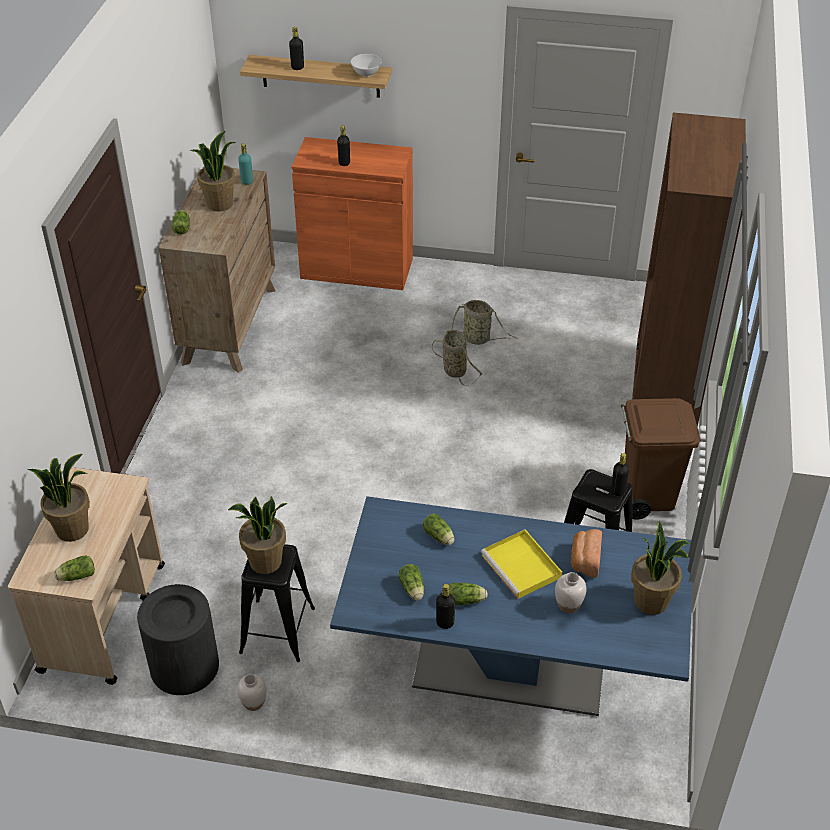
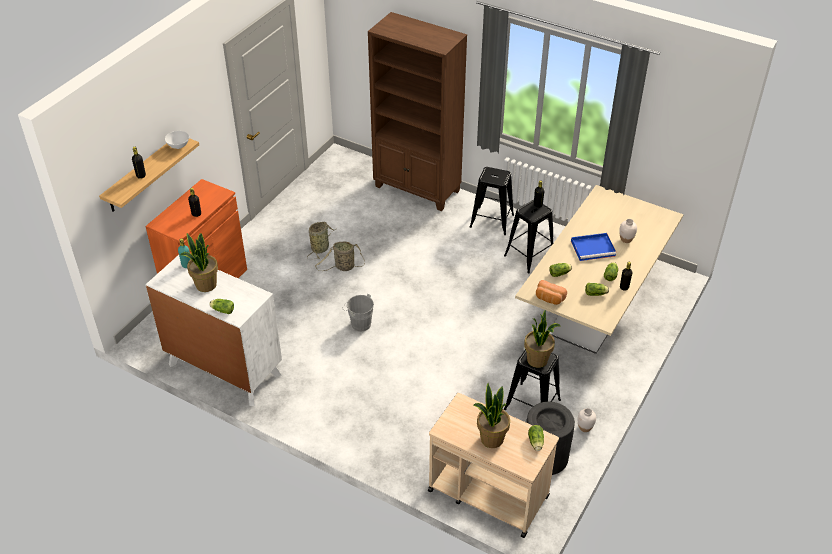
camera: 70 degrees left, 0 degrees up
(229, 325) = (224, 369): brown dresser -> white dresser
(356, 413) = (359, 323): none -> grey bucket
(510, 665) = (593, 310): blue dining table -> beige dining table
(522, 567) = (593, 248): yellow tray -> blue tray
(584, 560) = (596, 225): bread -> bread (549, 299)
(646, 495) = (492, 221): brown trash can -> black stool
(651, 601) = (632, 211): potted plant -> none

